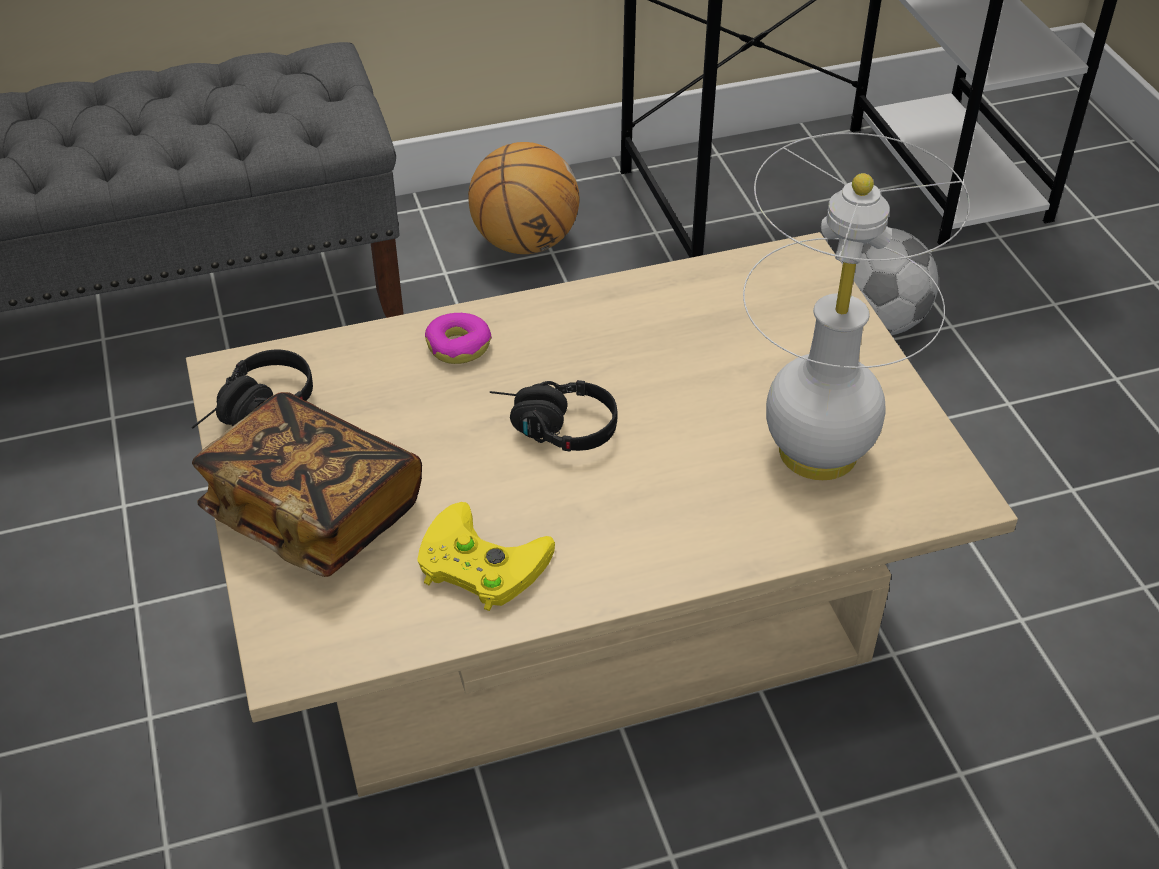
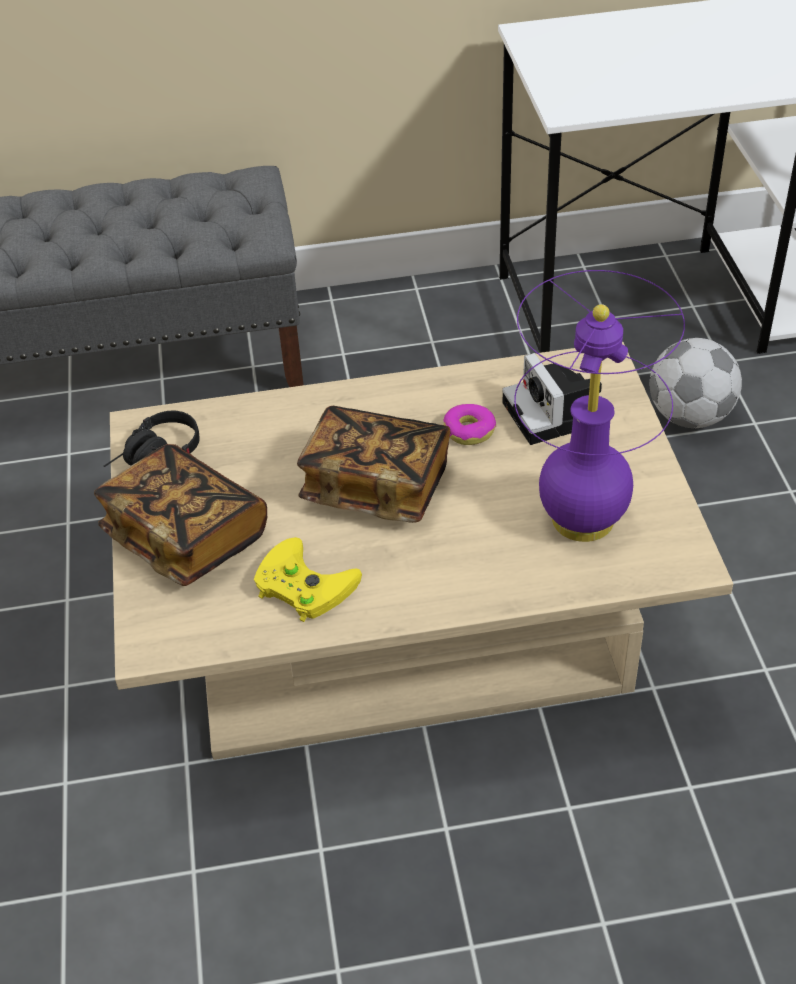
camera: 10 degrees right, 0 degrees up
(459, 346) = (317, 416): donut -> donut (469, 430)
(524, 242) = (411, 332): basketball -> none
(551, 428) = (376, 486): black headphones -> book
(760, 325) = (558, 414): none -> camera
(818, 451) = (583, 518): white table lamp -> purple table lamp

